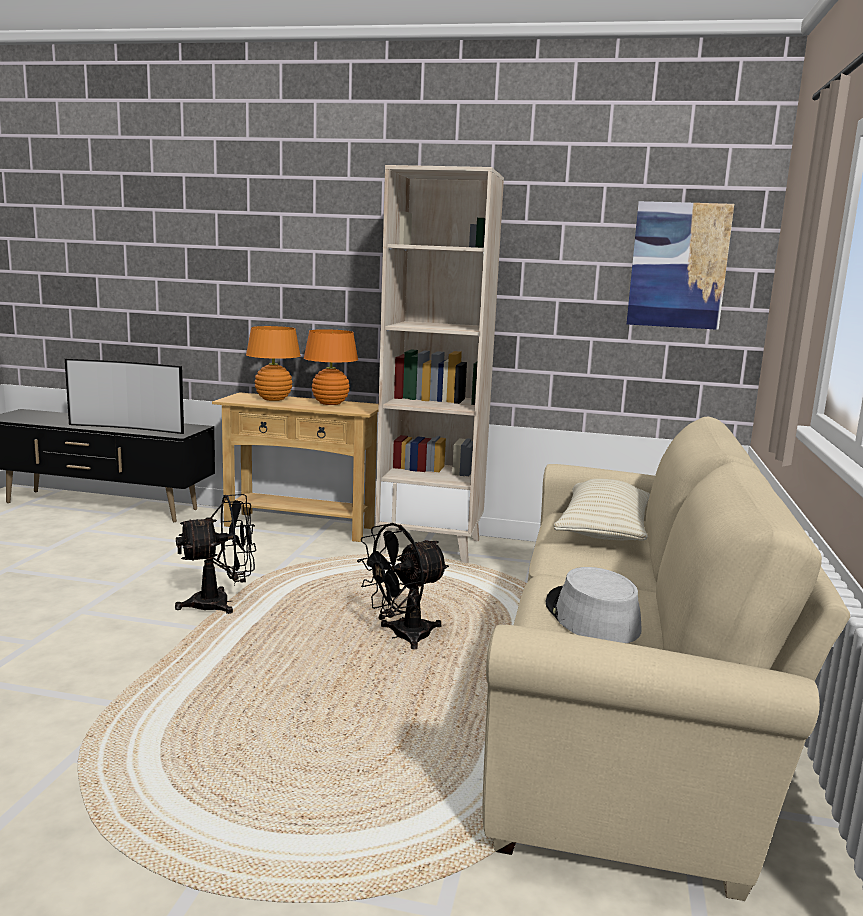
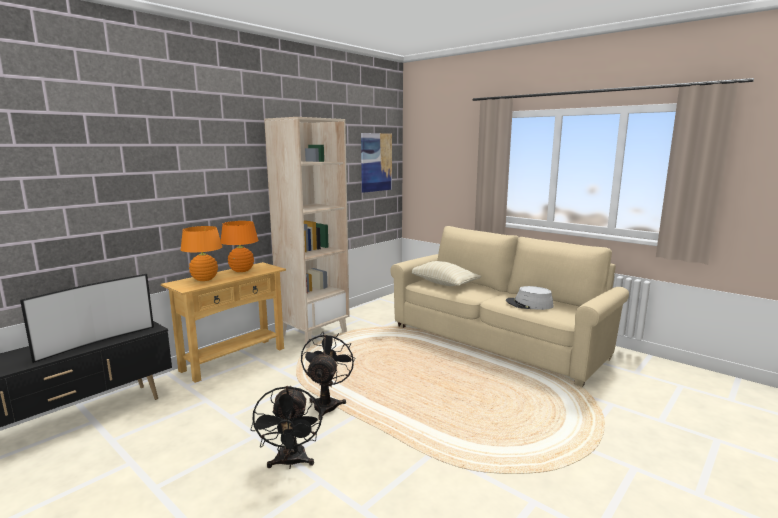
camera: 60 degrees left, 0 degrees up
(402, 636) = (413, 365): black fan -> black fan (290, 463)

